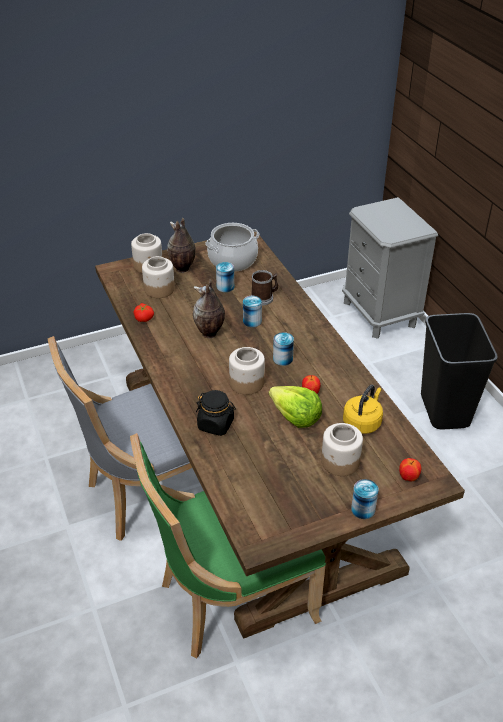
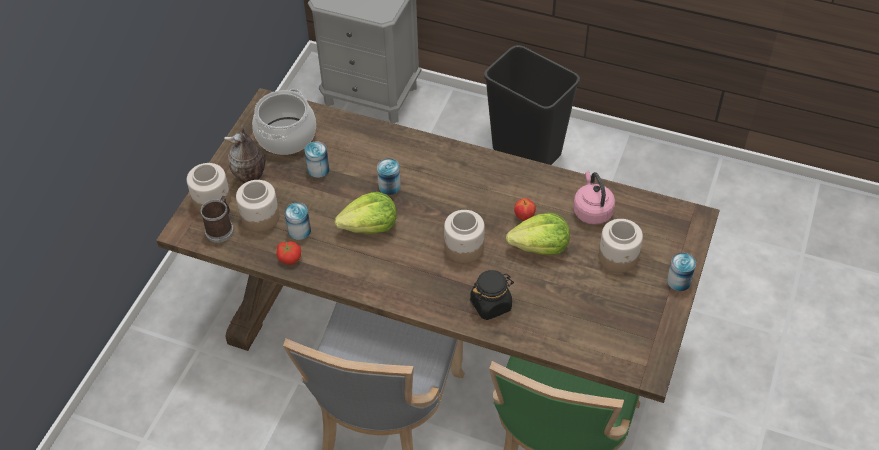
camera: 45 degrees left, 10 degrees up
(209, 333) = (370, 227): vase -> lettuce
(264, 298) = (368, 155): mug -> mug (221, 228)
(282, 359) = (462, 203): can -> can (299, 231)
(362, 422) = (592, 211): yellow kettle -> pink kettle
(408, 477) = (675, 230): apple -> none

